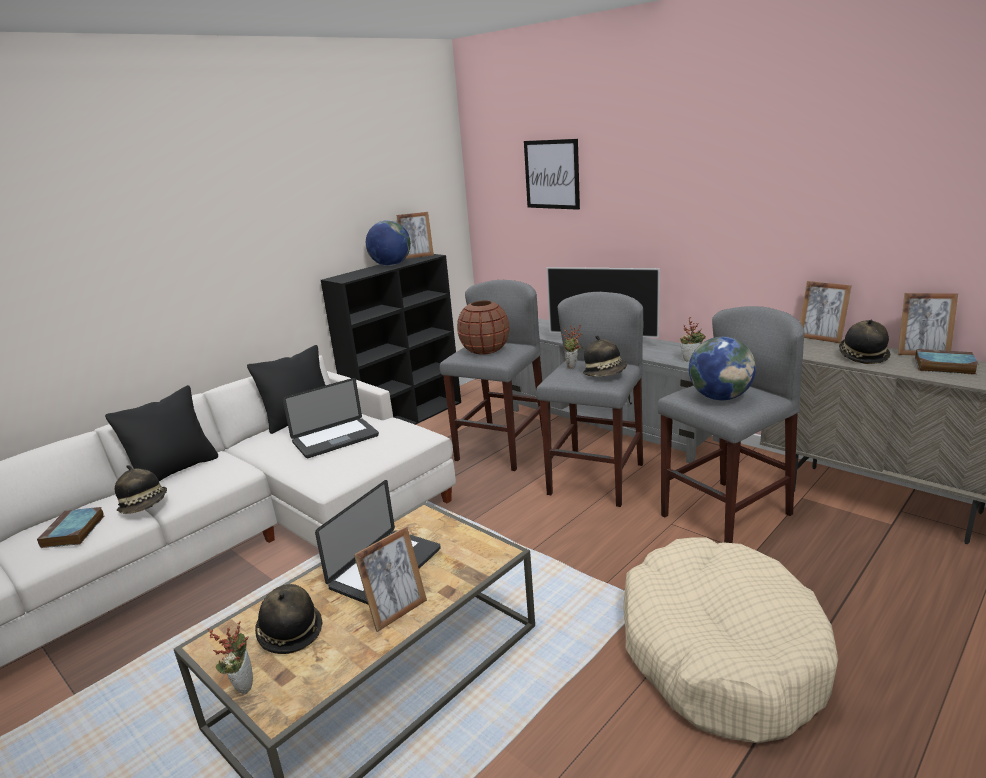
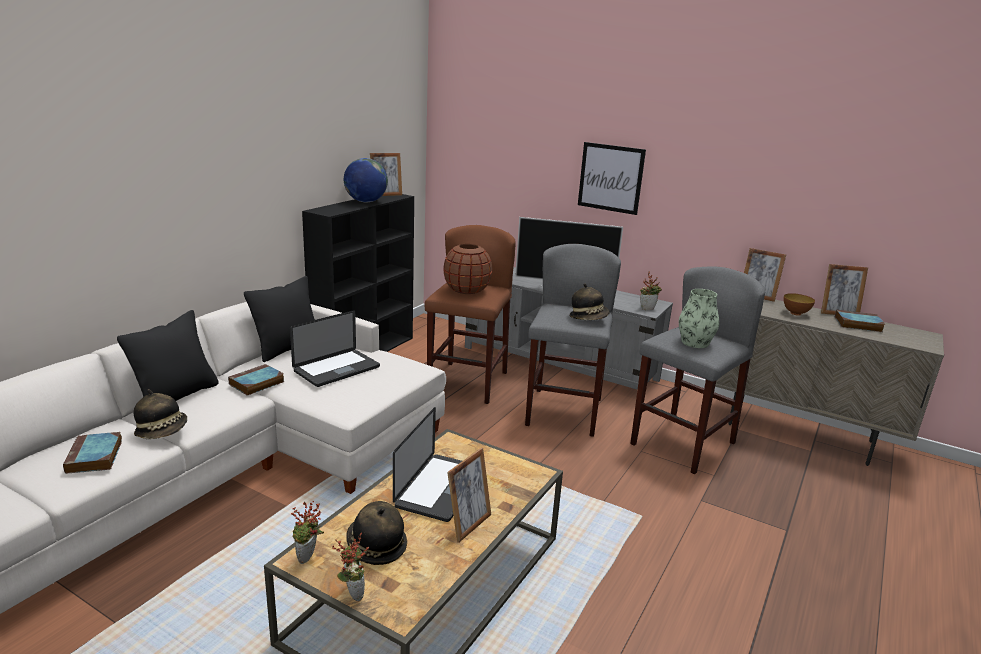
camera: 15 degrees left, 0 degrees up
(253, 456) = (256, 383): none -> book
(501, 448) = (467, 382): grey stool -> brown stool
(552, 174) = (521, 131): picture -> picture (610, 178)
(573, 367) = (557, 310): potted plant -> potted plant (308, 558)
(720, 397) = (695, 342): globe -> vase
(720, 653) = (713, 554): beige dog bed -> none
(862, 356) = (795, 313): hat -> bowl

